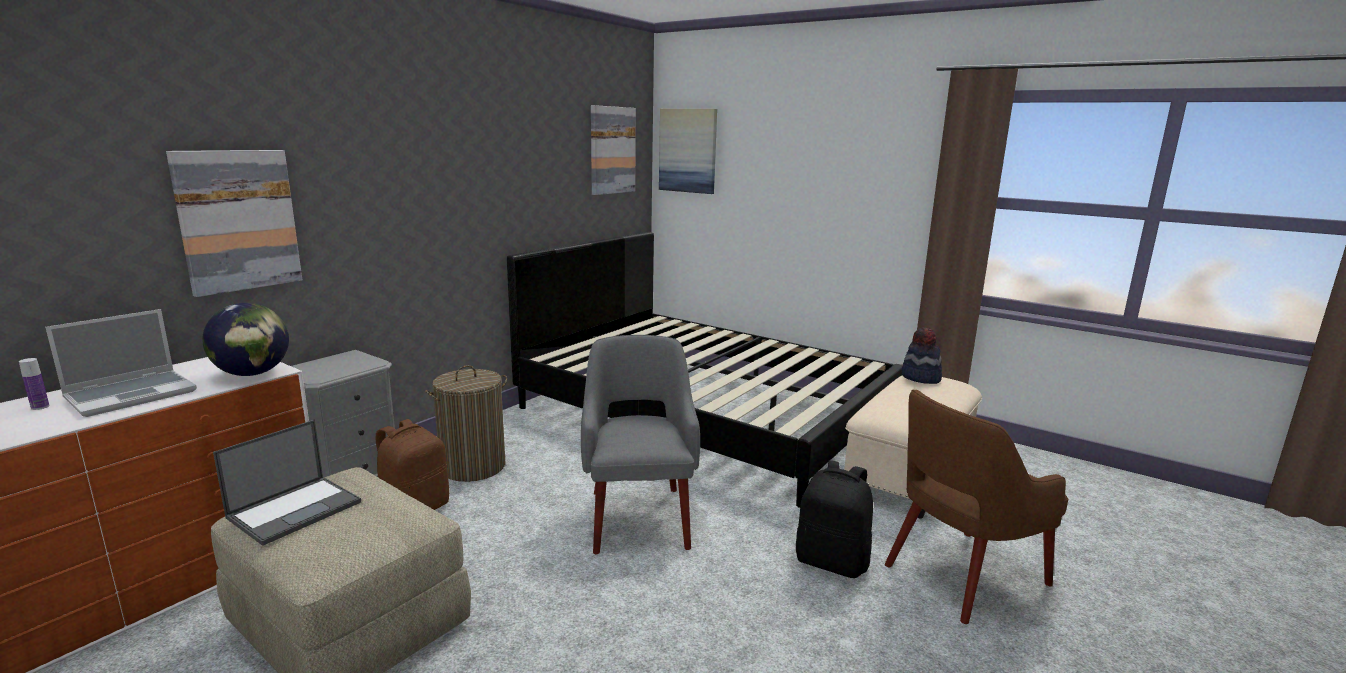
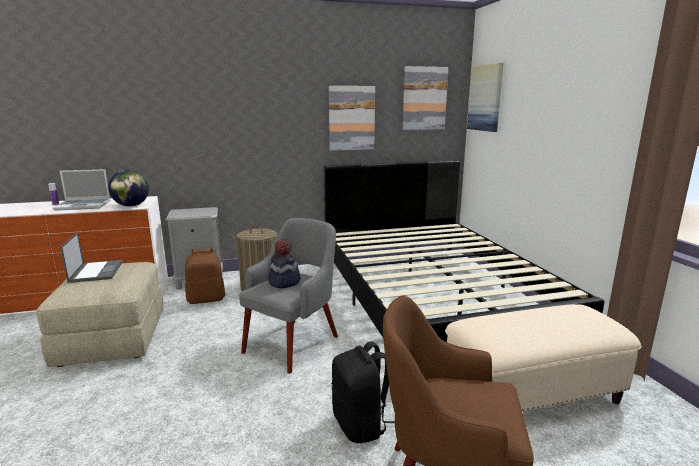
camera: 40 degrees right, 0 degrees up
(238, 220) = (156, 131): picture -> picture (351, 118)
(296, 509) = (96, 271): laptop -> laptop turned 90 degrees counterclockwise
(920, 378) = (572, 309): hat -> hat (284, 282)

